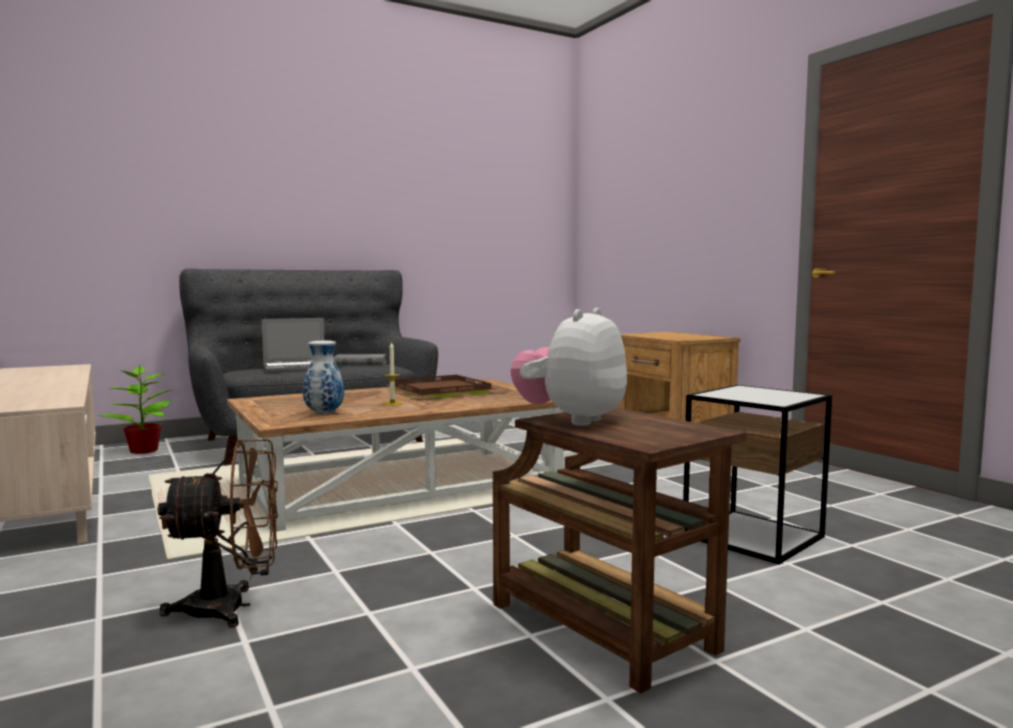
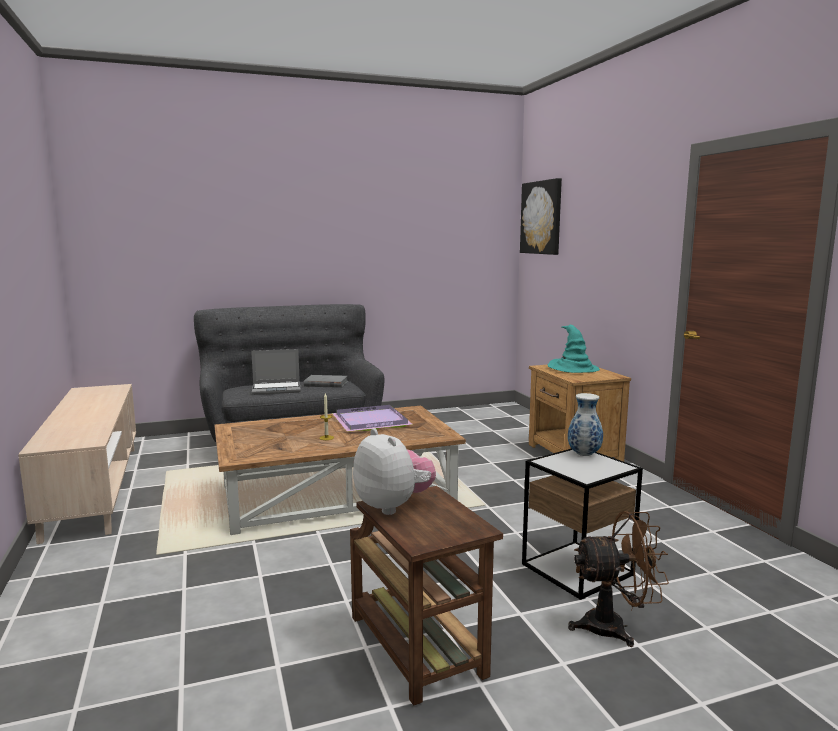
camera: 10 degrees right, 5 degrees up
(143, 451) = (169, 445): potted plant -> none
(232, 607) = (184, 602): brown fan -> brown fan (615, 627)
(323, 413) = (271, 448): vase -> vase (583, 454)
(438, 391) = (369, 421): brown tray -> purple tray
(571, 420) = (393, 506): plush toy -> plush toy turned 105 degrees clockwise
(605, 173) = (541, 217): none -> picture
(667, 334) = (573, 369): none -> turquoise hat

